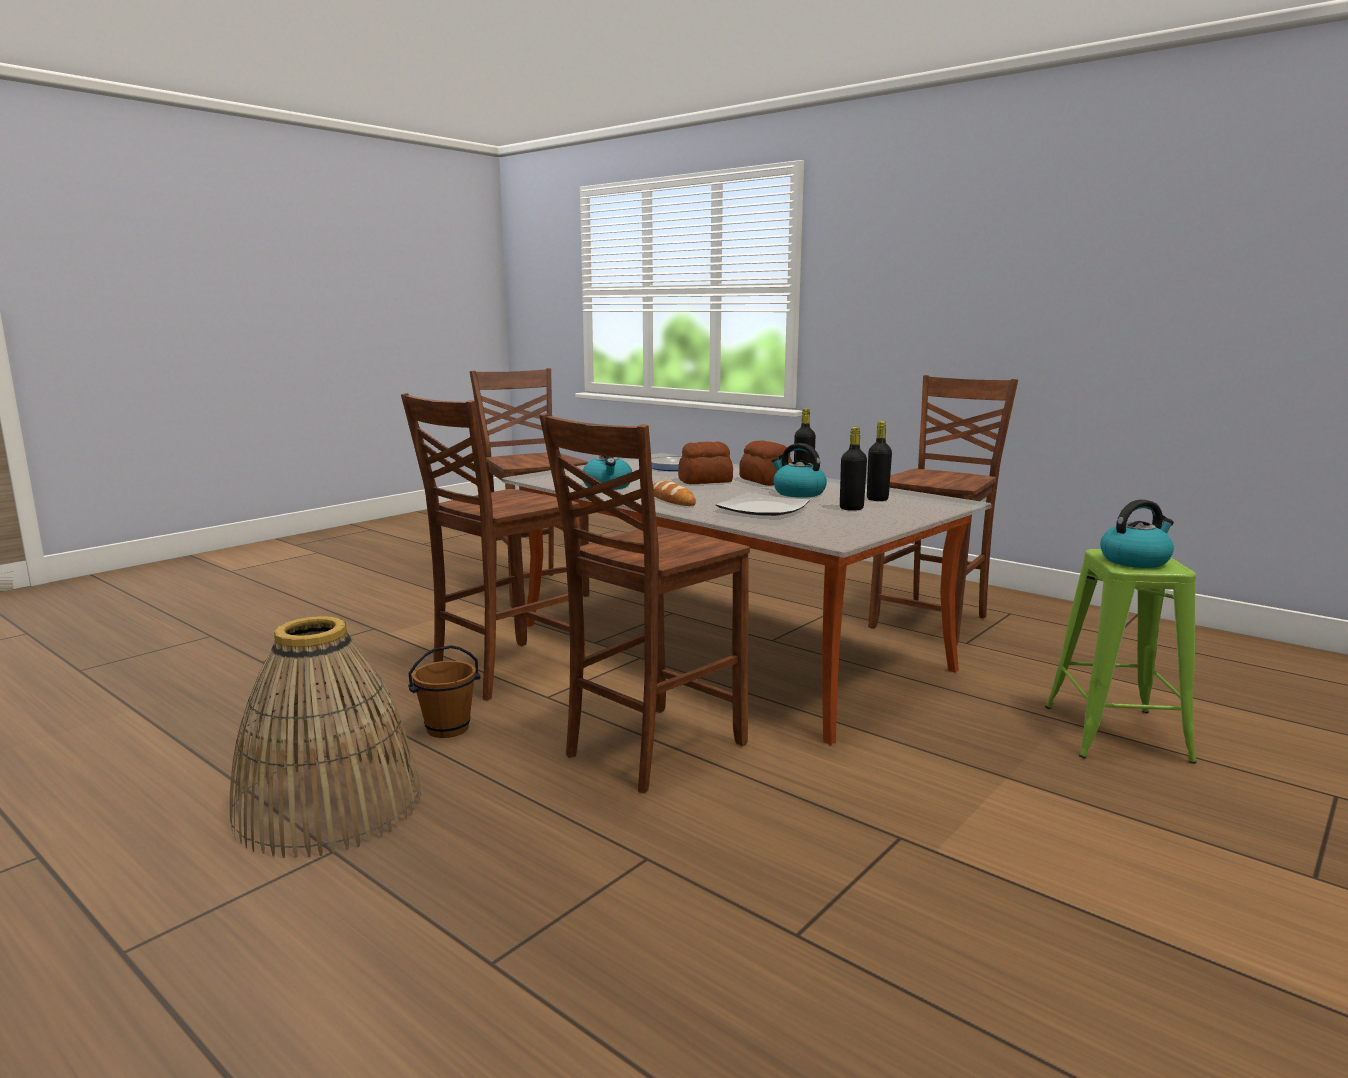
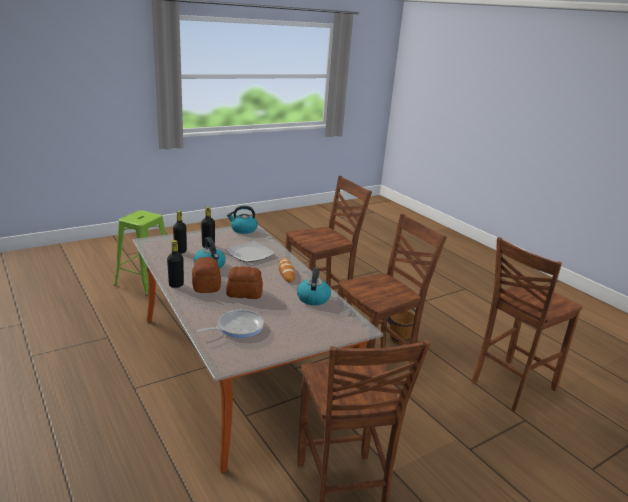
camera: 165 degrees left, 10 degrees up
(328, 805) = (434, 315): basket -> none
(933, 622) = (93, 359): brown chair -> brown chair (510, 385)
(1135, 560) = (143, 216): kettle -> kettle (243, 229)

